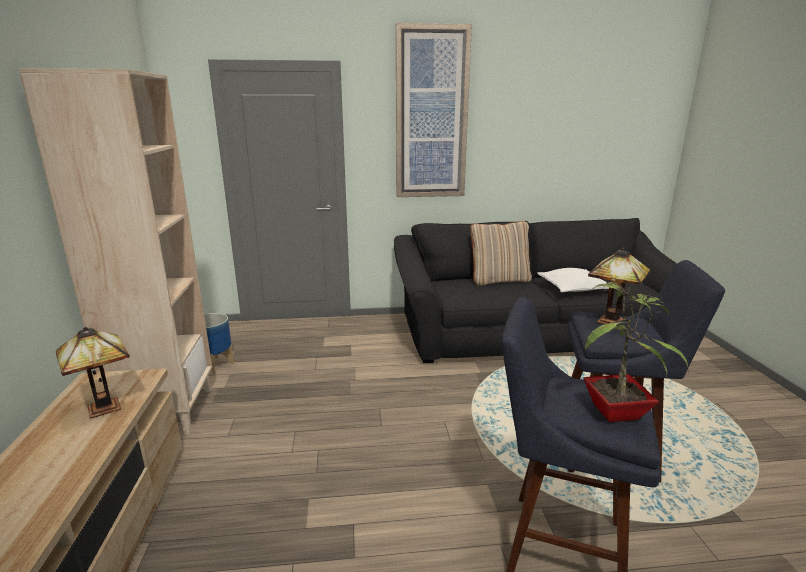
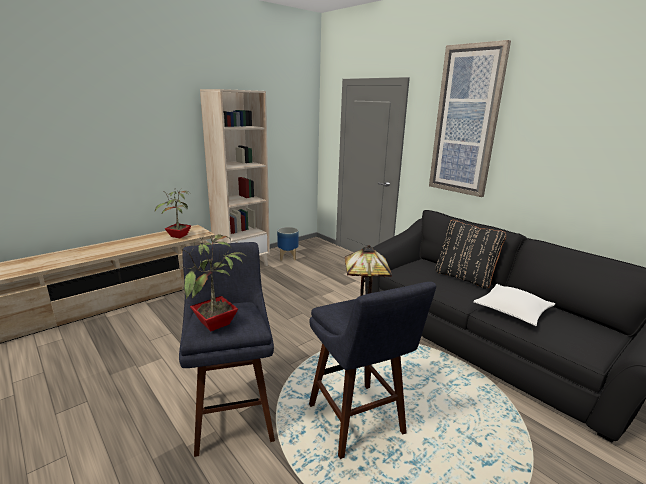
camera: 55 degrees right, 0 degrees up
(107, 406) = (178, 236): table lamp -> potted plant
(499, 280) = (464, 277): beige pillow -> black pillow

